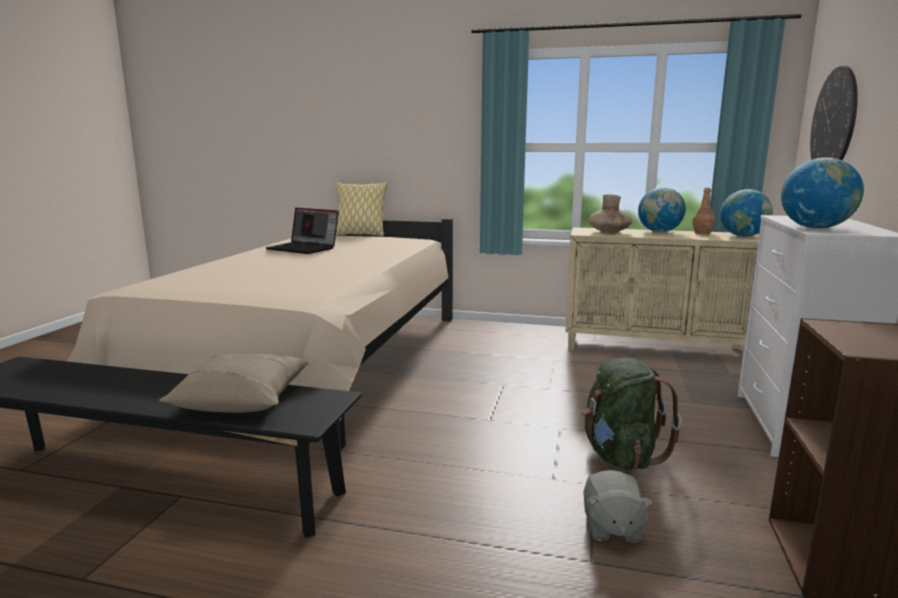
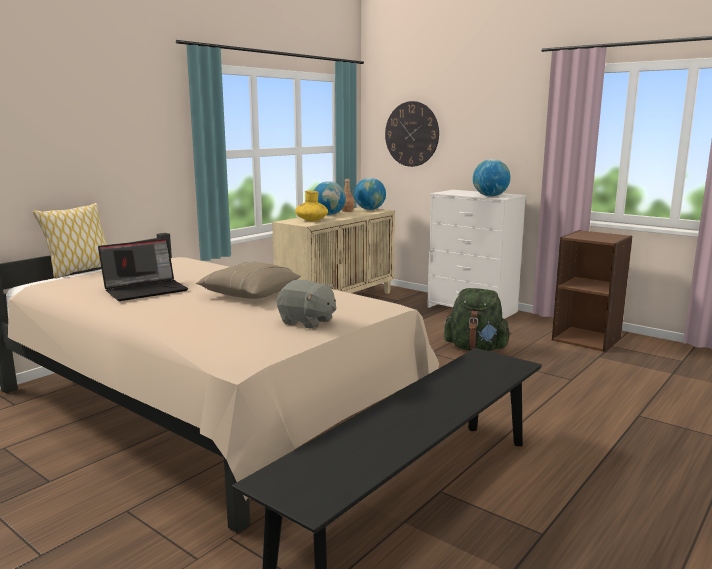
camera: 65 degrees left, 0 degrees up
(242, 399) = (467, 379): beige pillow -> beige pillow (250, 294)
(609, 232) = (312, 220): brown vase -> yellow vase
(611, 527) = (544, 368): grey plush toy -> grey plush toy (307, 322)

